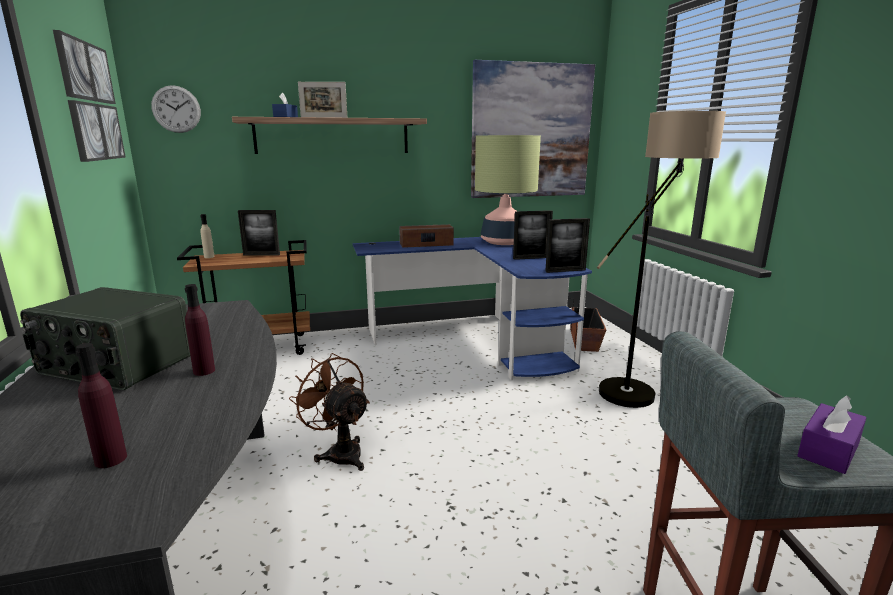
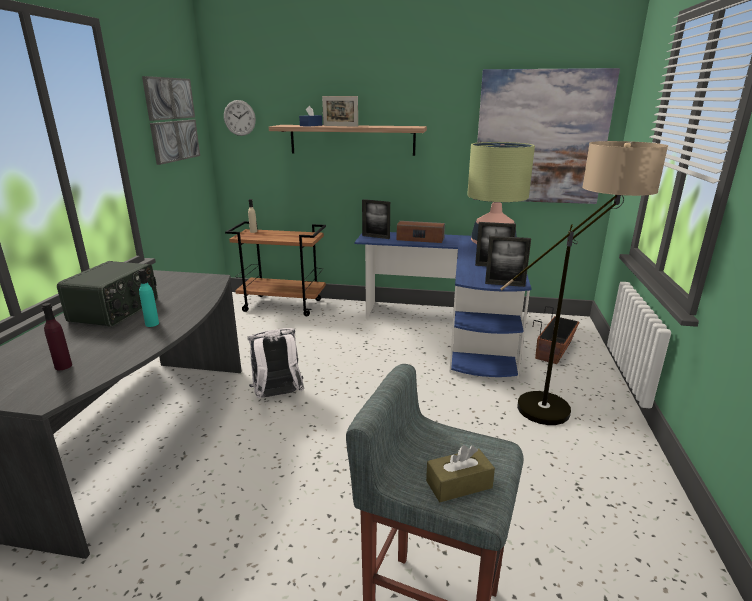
camera: 25 degrees right, 5 degrees up
(115, 366) = (116, 310): radio -> radio turned 120 degrees counterclockwise
(204, 371) = (152, 324): purple bottle -> turquoise bottle
(261, 255) = (288, 234): picture frame -> picture frame (376, 237)
(339, 452) = (277, 396): brown fan -> white backpack
(828, 450) = (459, 484): purple tissue box -> brown tissue box

